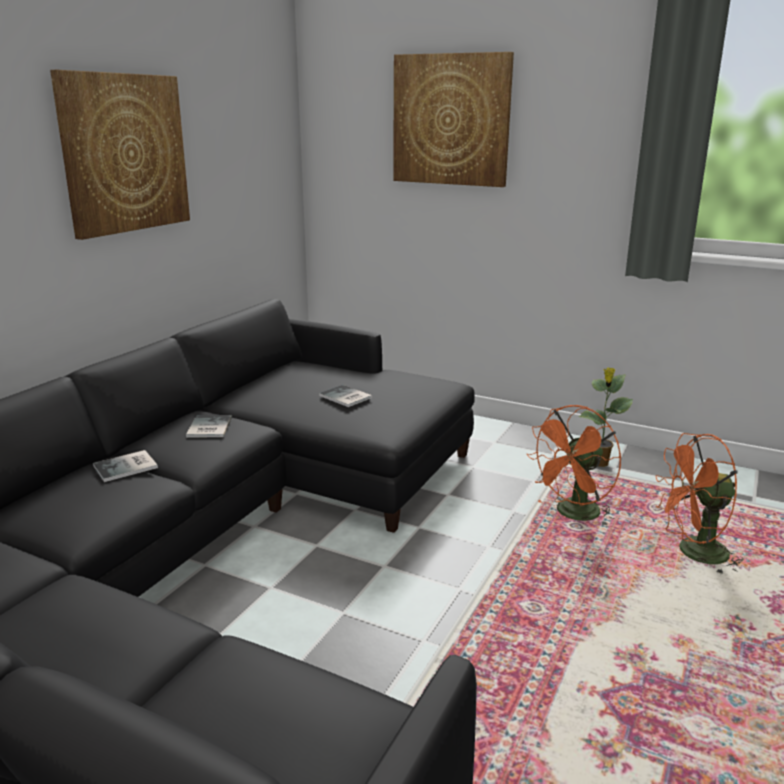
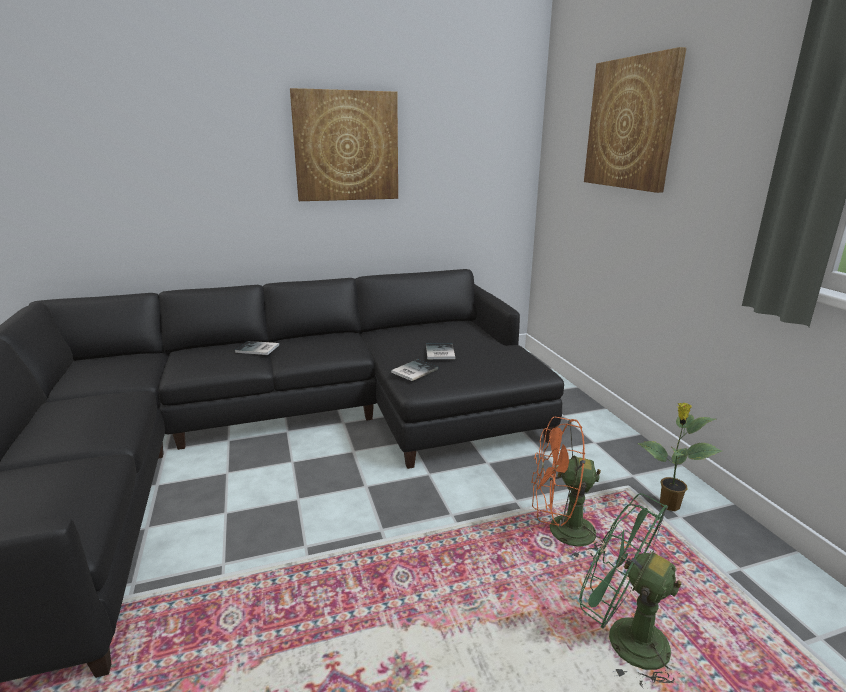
camera: 45 degrees right, 0 degrees up
(207, 428) = (331, 343): book -> book (413, 371)
(693, 554) = (623, 638): orange fan -> green fan

